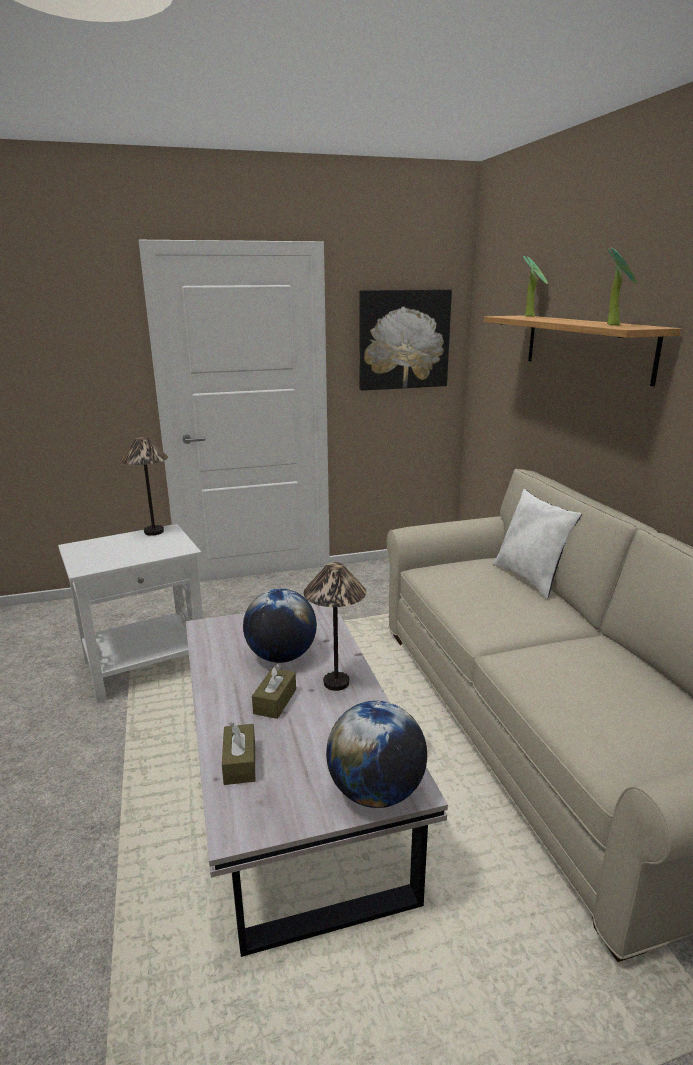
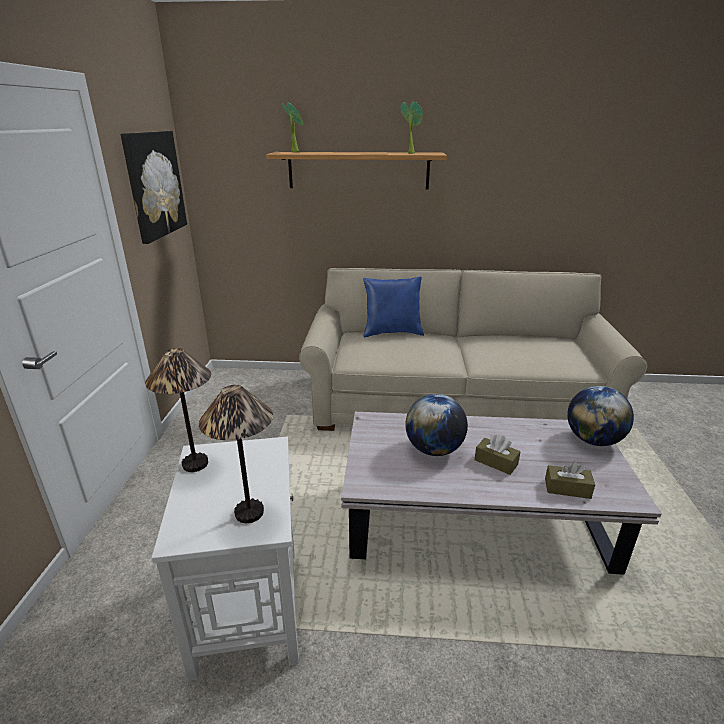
camera: 70 degrees left, 5 degrees up
(336, 682) = (478, 432): table lamp -> table lamp (248, 512)
(530, 578) = (392, 332): white pillow -> blue pillow

